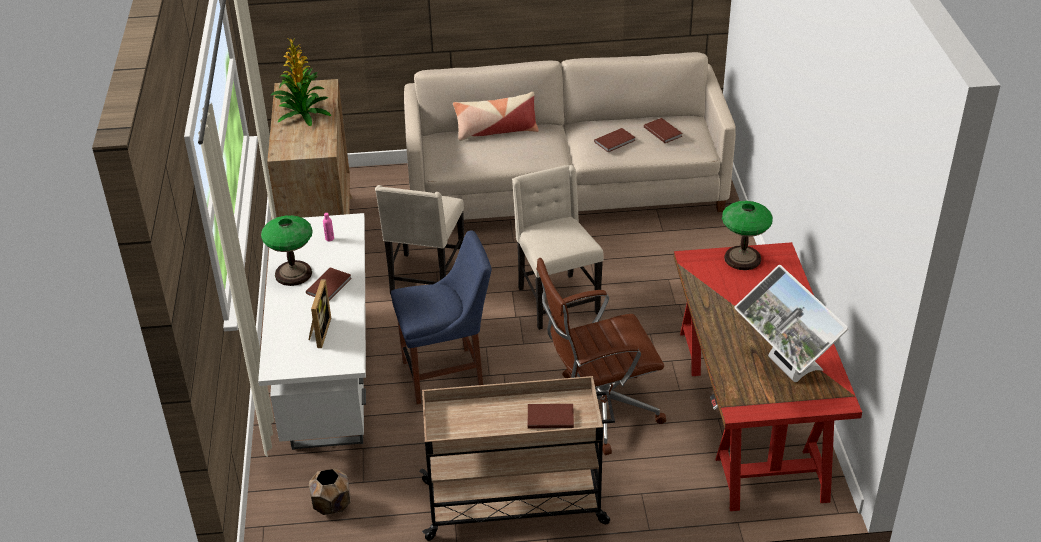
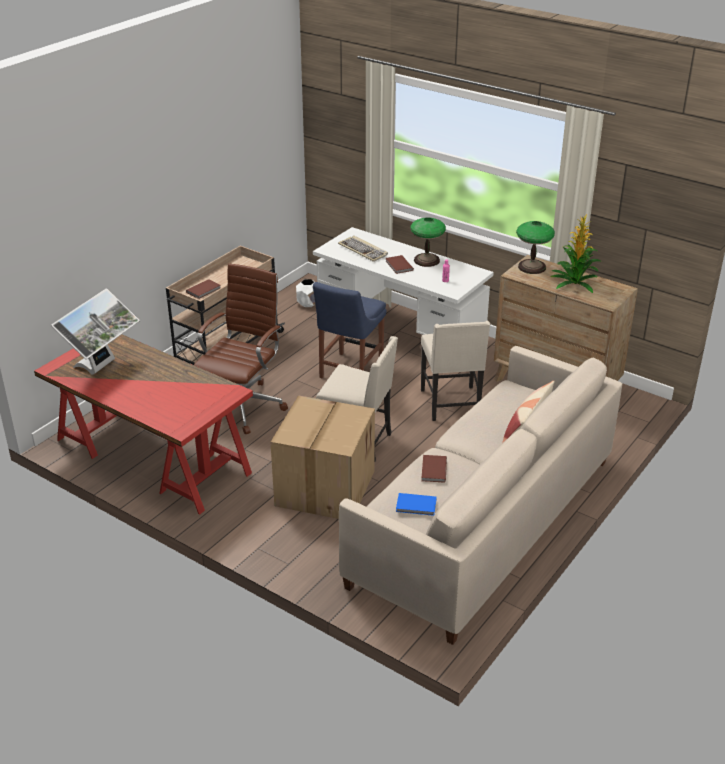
camera: 130 degrees right, 5 degrees down
(319, 332) = (363, 250): picture frame -> keyboard
(331, 505) = (308, 304): brown planter -> white planter
(426, 279) = (451, 404): beige chair -> beige chair turned 150 degrees counterclockwise
(638, 283) = (324, 487): none -> cardboard box
(663, 131) = (416, 506): brown book -> blue book
(743, 258) = (201, 411): table lamp -> table lamp (531, 267)
(784, 368) = (102, 366): monitor -> monitor turned 105 degrees clockwise

